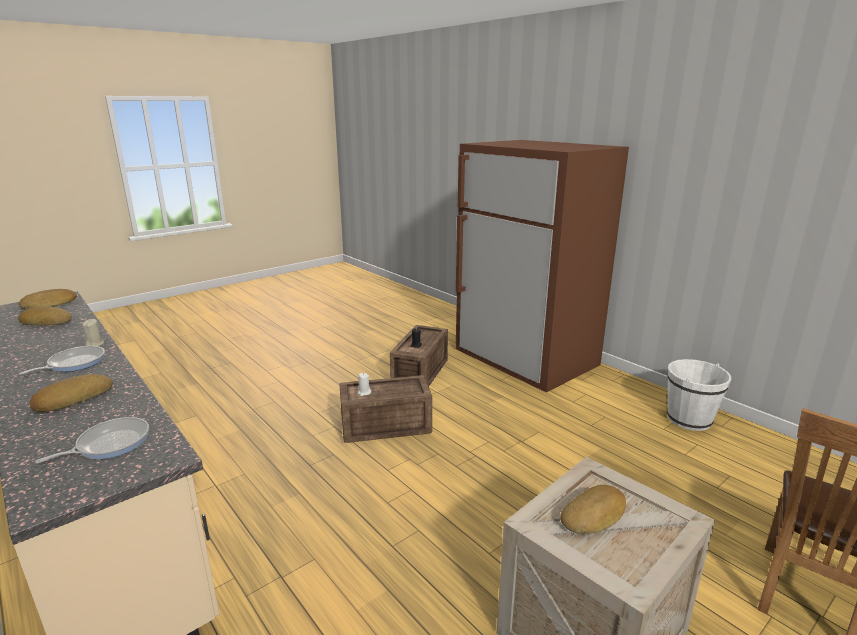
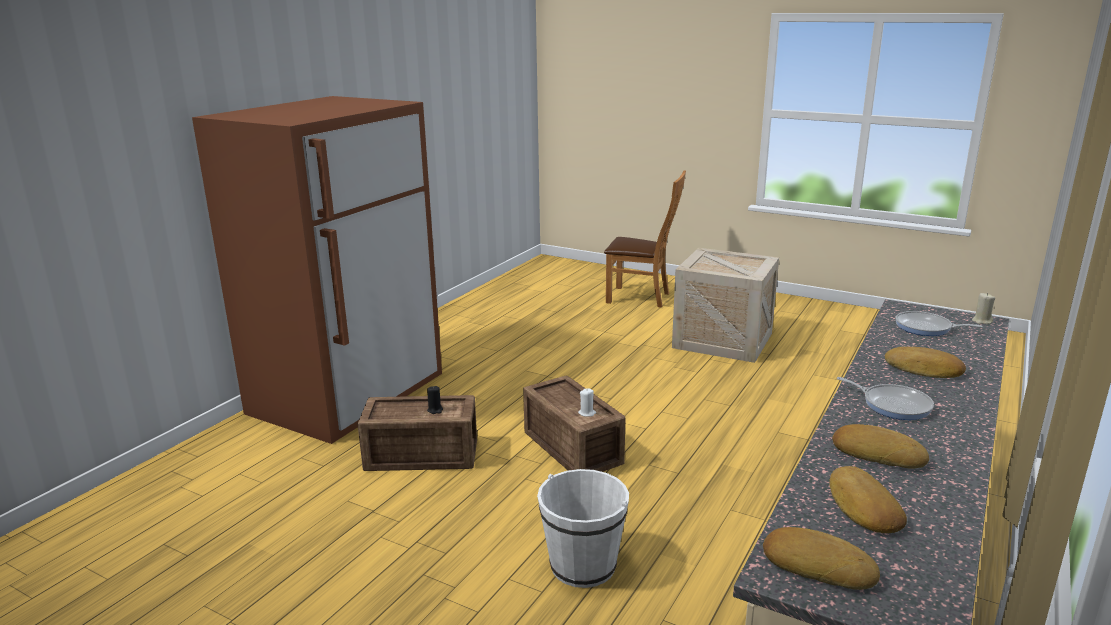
camera: 110 degrees left, 0 degrees up
(74, 363) = (893, 405): frying pan -> frying pan turned 150 degrees counterclockwise
(95, 344) = (848, 418): beige candle -> beige candle (981, 321)
(594, 515) = (727, 266): bread -> bread (878, 453)
(689, 419) = (463, 317): white bucket -> white bucket (583, 566)

